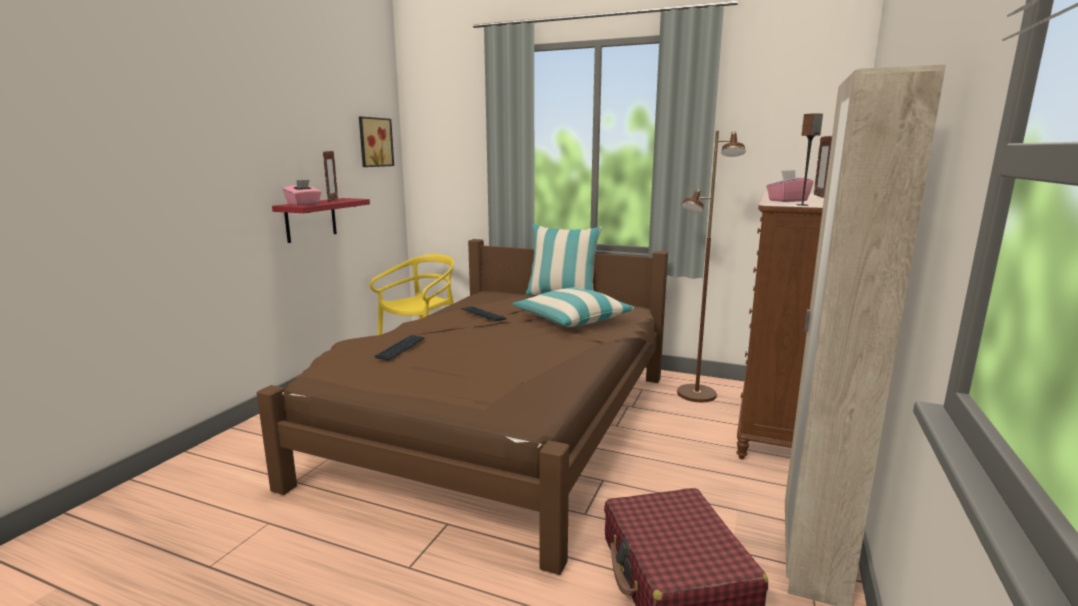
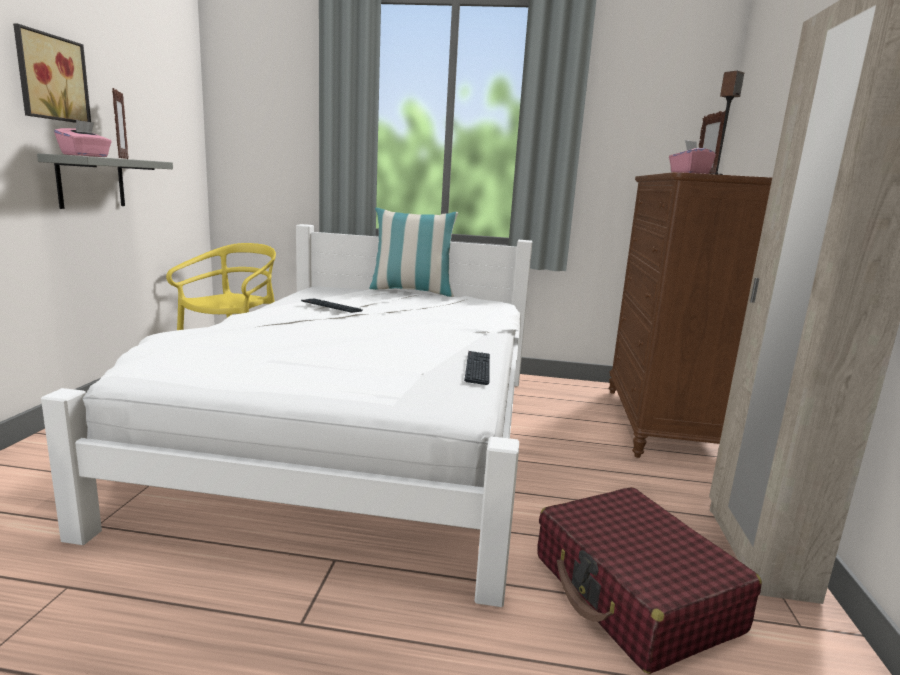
camera: 15 degrees left, 0 degrees up
(311, 220) = (91, 182): red shelf -> grey shelf
(374, 142) = (171, 96): picture -> picture (50, 78)
(401, 348) = (244, 340): keyboard -> keyboard (477, 368)
(500, 425) = (360, 437): brown bed -> white bed
(572, 319) = (438, 312): pillow -> none
(696, 394) = (562, 396): brown floor lamp -> none

